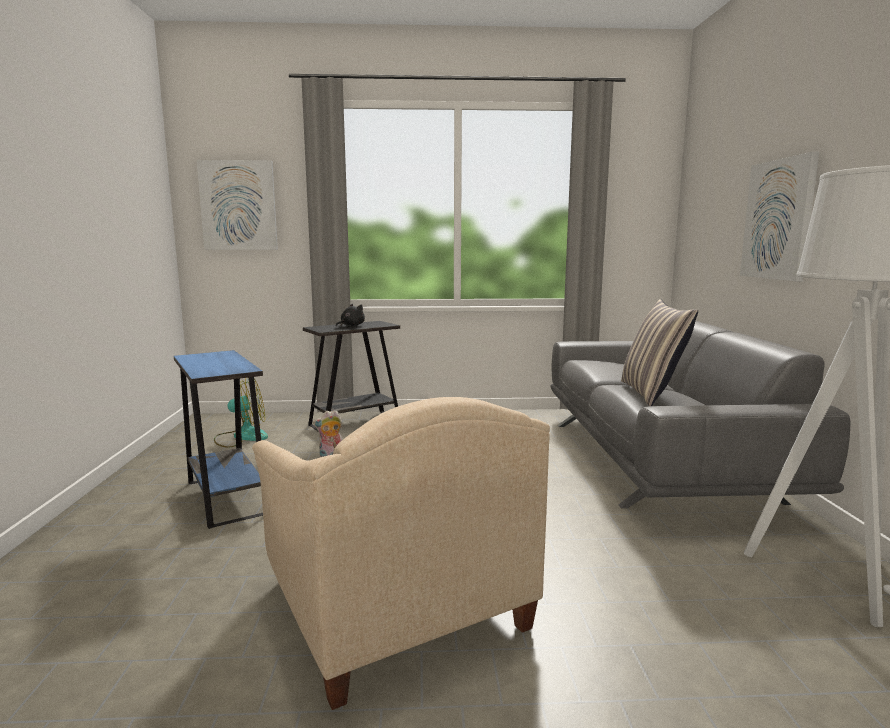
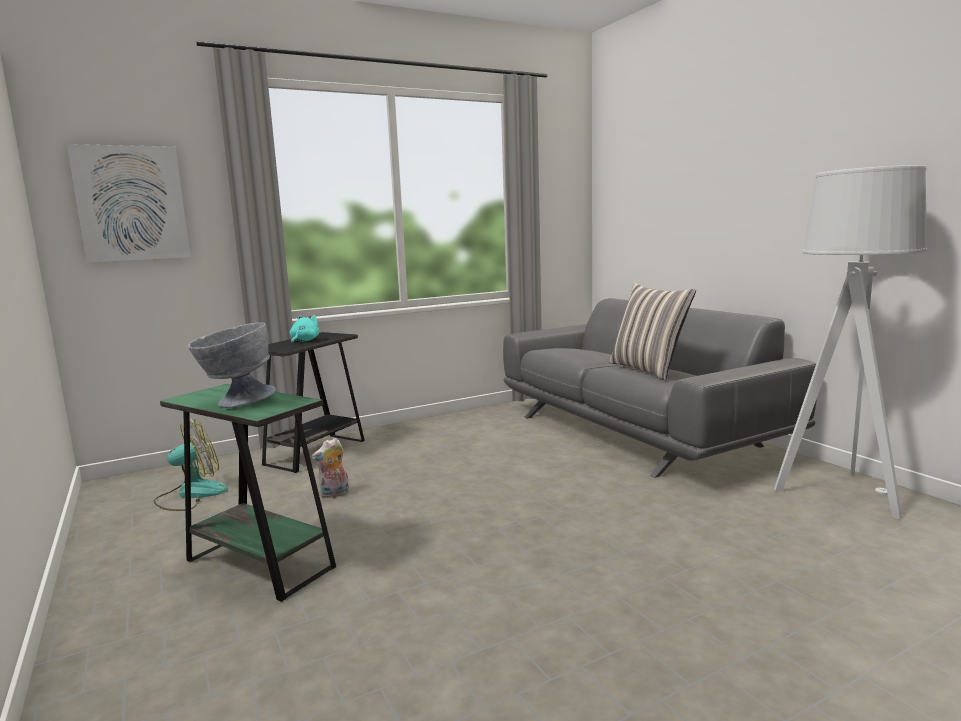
camera: 25 degrees left, 0 degrees up
(207, 364) = (236, 403): none -> grey bowl
(226, 497) = (260, 564): blue side table -> green side table
(351, 326) = (304, 341): black plush toy -> turquoise plush toy
(392, 604) = (566, 612): beige armchair -> none
(778, 219) = (717, 208): picture -> none

